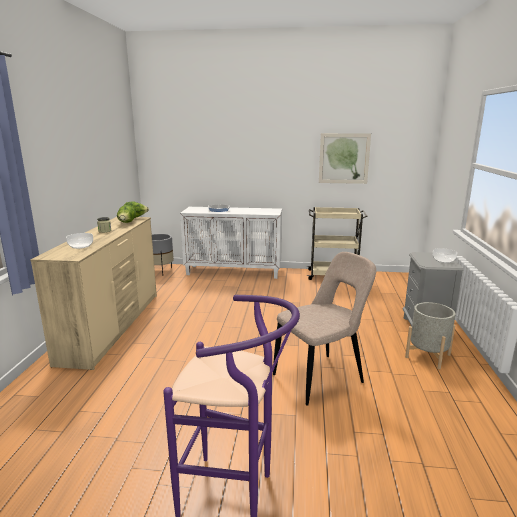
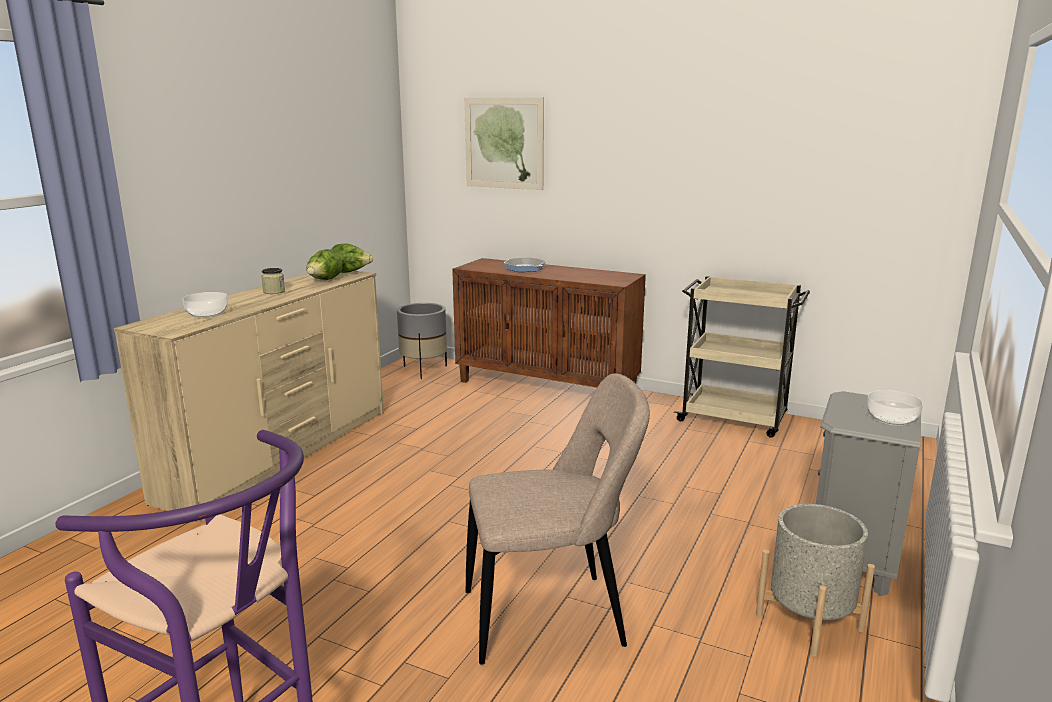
camera: 20 degrees right, 0 degrees up
(234, 271) = (548, 386): white cabinet -> brown cabinet
(344, 158) = (774, 180): picture -> picture (504, 143)

